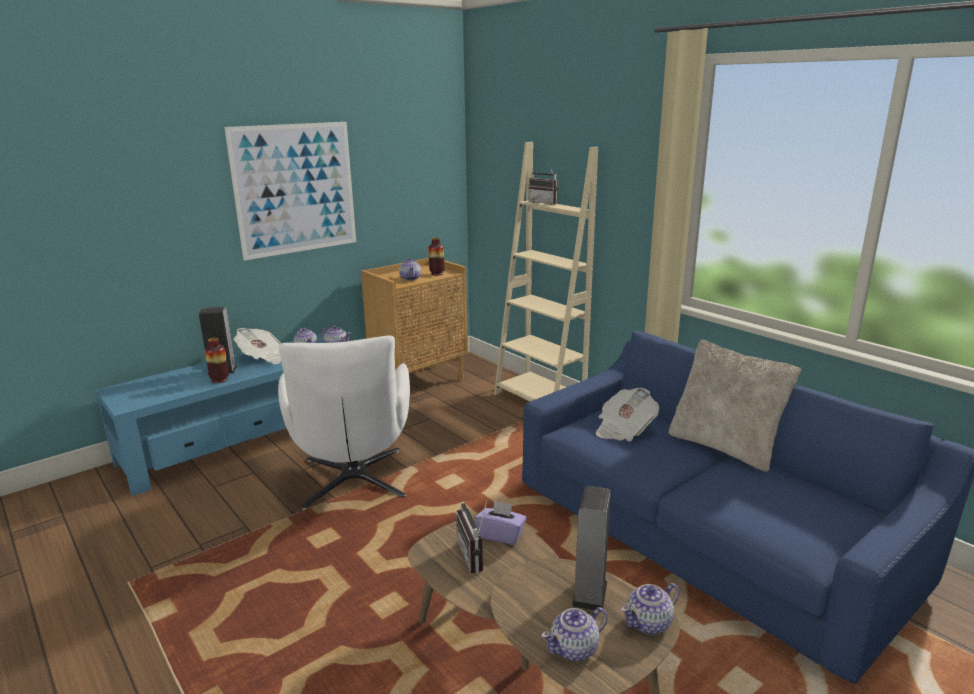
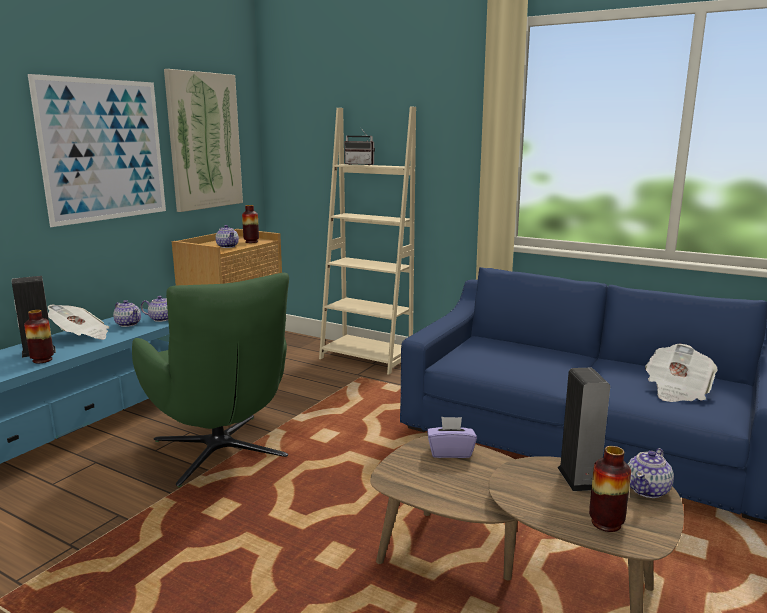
camera: 20 degrees left, 5 degrees down
(353, 480) = (220, 451): white armchair -> green armchair
(400, 173) = (204, 141): none -> picture
(476, 556) = (442, 473): radio -> none
(575, 649) = (606, 523): teapot -> vase
(624, 429) = (497, 353): newspaper -> newspaper (676, 390)
(725, 444) = (588, 353): beige pillow -> none

